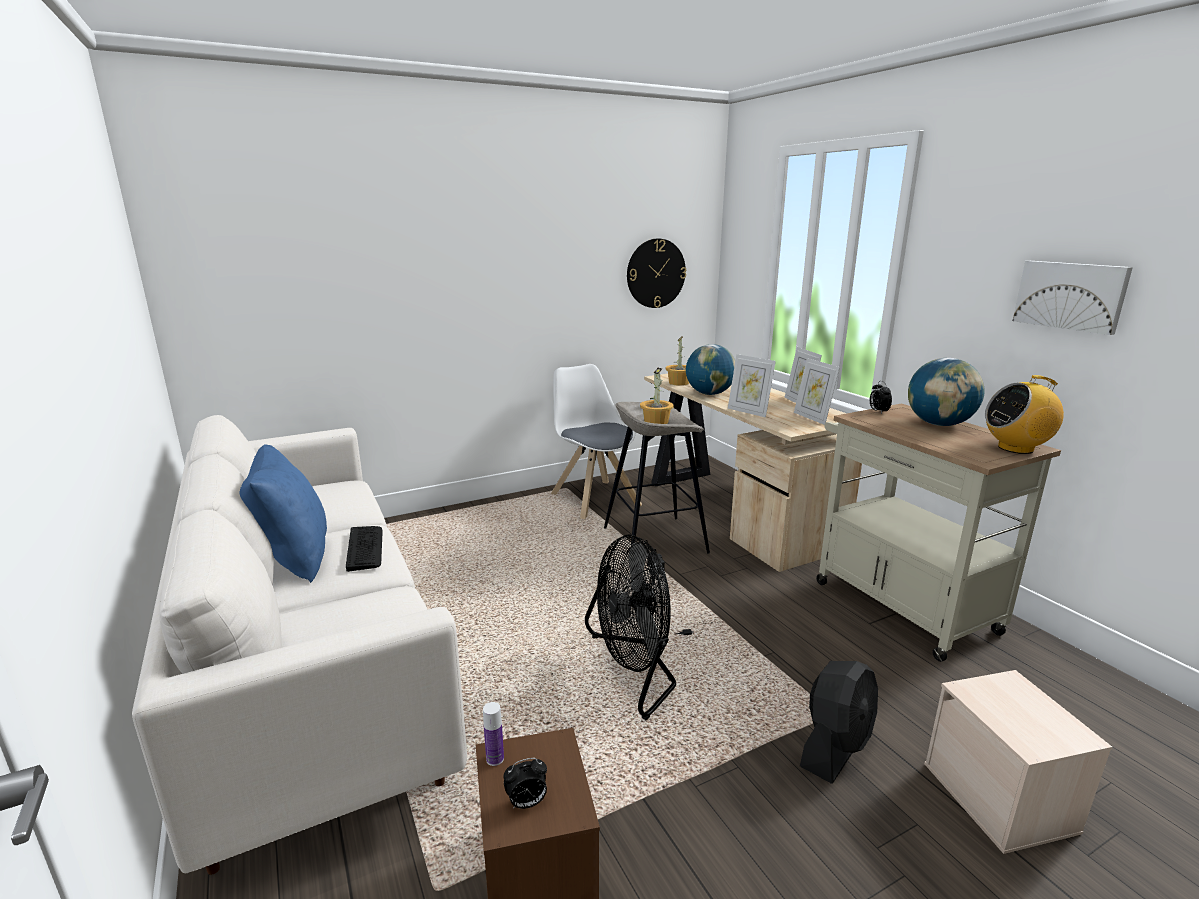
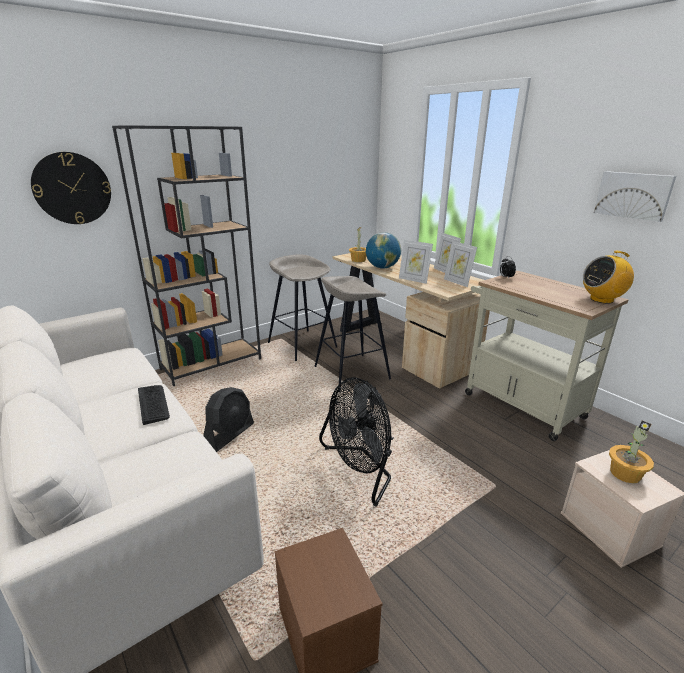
camera: 10 degrees left, 5 degrees up
(294, 557) = (96, 417): blue pillow -> none
(466, 514) = (212, 364): none -> bookcase
(495, 759) = (292, 561): bottle -> none
(526, 803) = (325, 593): alarm clock -> none
(594, 498) = (302, 345): chair -> grey stool
(655, 273) = (336, 181): wall clock -> wall clock (72, 188)
(656, 422) = (351, 290): potted plant -> potted plant (625, 473)
(835, 747) = (504, 508): black fan -> black fan (230, 435)
(939, 424) = (547, 284): globe -> none

